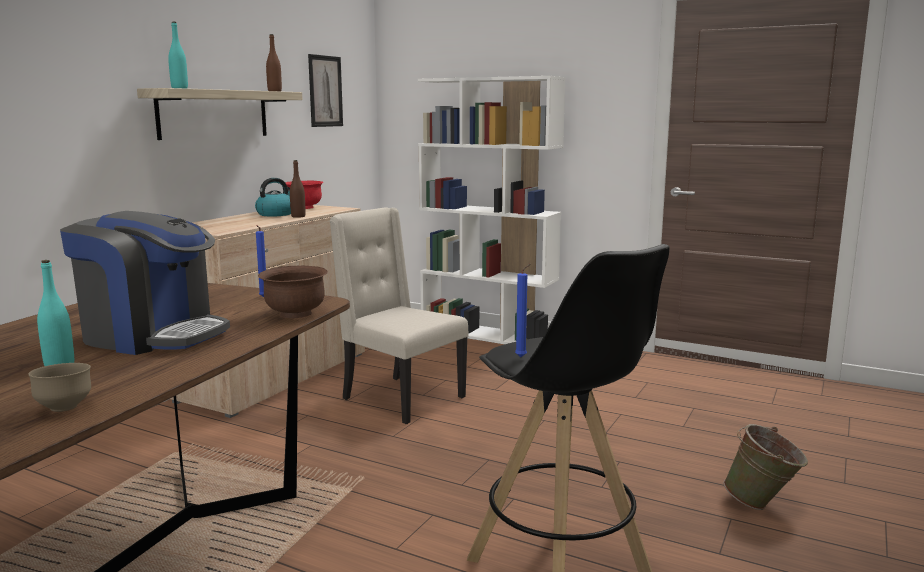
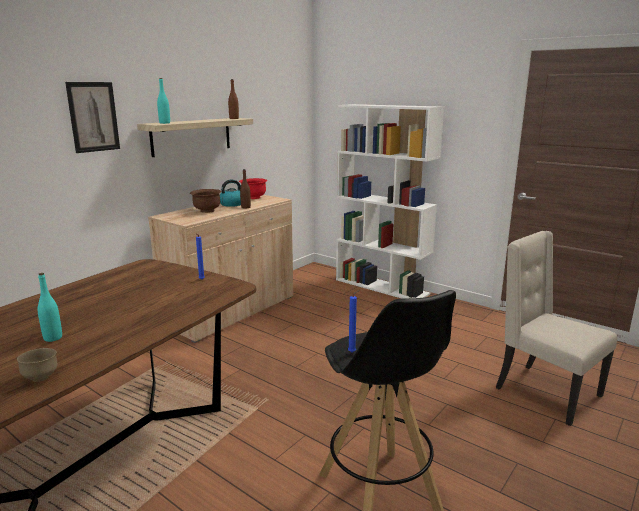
camera: 10 degrees right, 5 degrees up
(153, 335) = (119, 313): coffee machine -> none
(295, 314) = (215, 298): brown bowl -> brown bowl (207, 211)
(325, 91) = (274, 113): picture -> picture (93, 117)
(400, 398) = (307, 336): beige chair -> beige chair (545, 392)
(762, 505) = (544, 453): green bucket -> none

